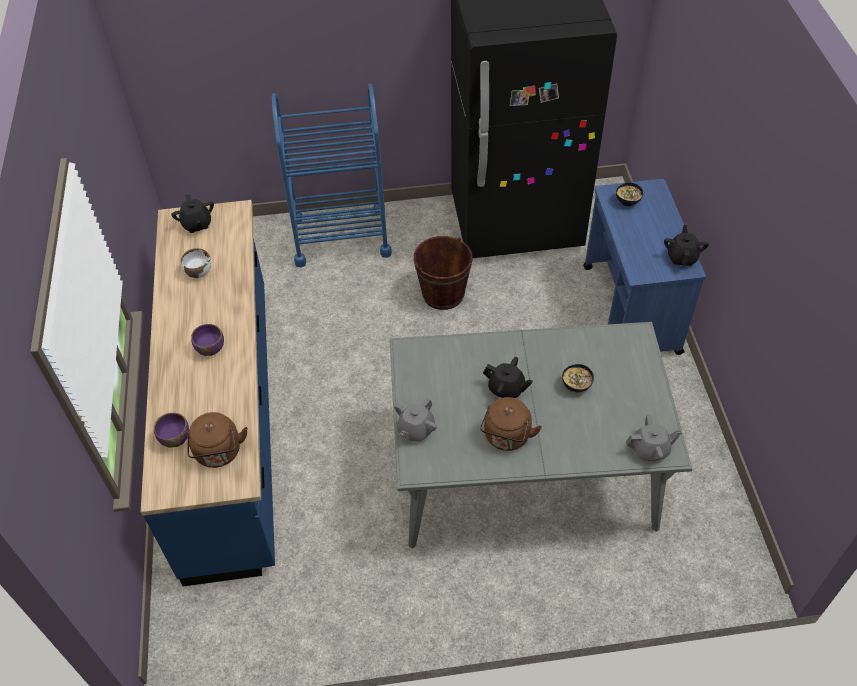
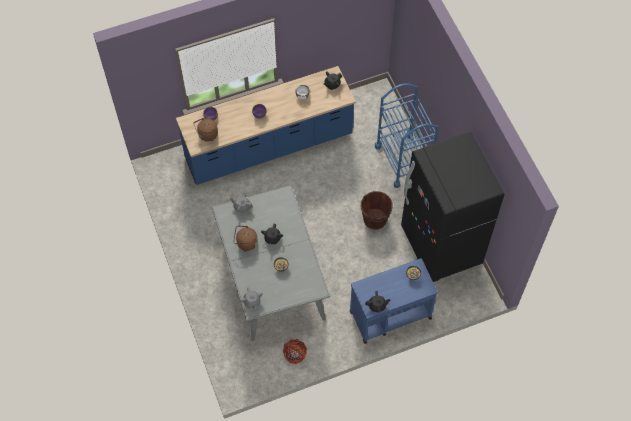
camera: 75 degrees right, 10 degrees up
(693, 462) = (294, 354): none -> basket

